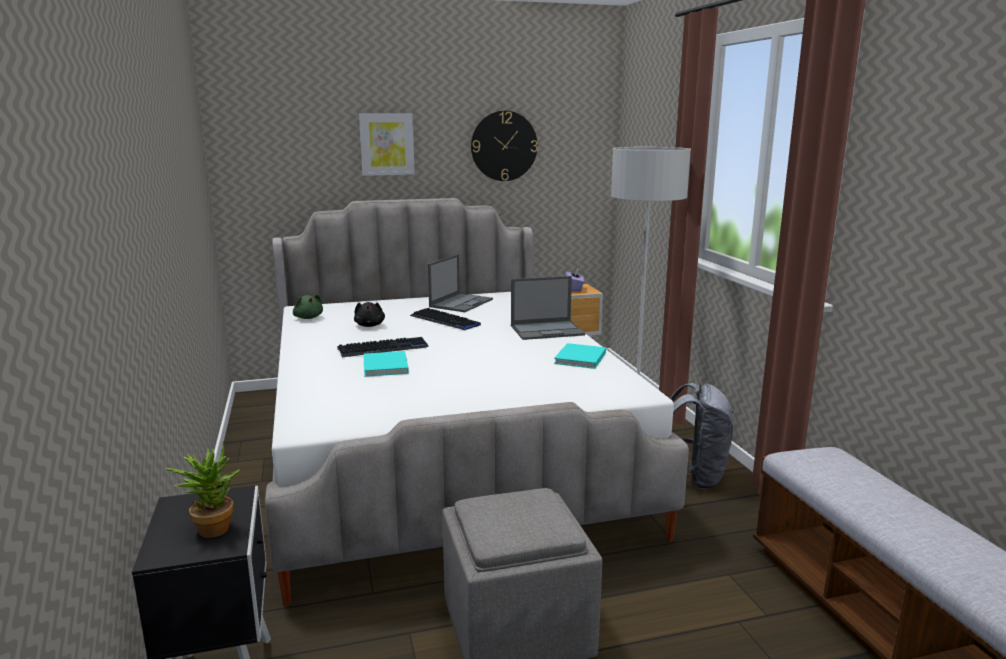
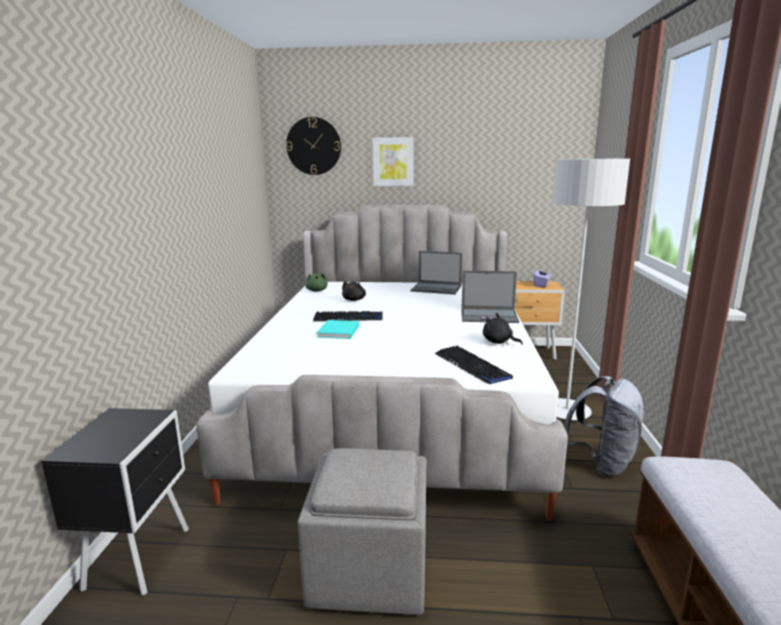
camera: 20 degrees right, 0 degrees up
(211, 527) = (117, 437): potted plant -> none
(445, 321) = (412, 301): keyboard -> keyboard (471, 366)
(461, 303) = (437, 288): laptop -> laptop turned 60 degrees clockwise
(504, 146) = (488, 163): wall clock -> wall clock (313, 146)
(580, 358) = (499, 342): turquoise book -> black plush toy

